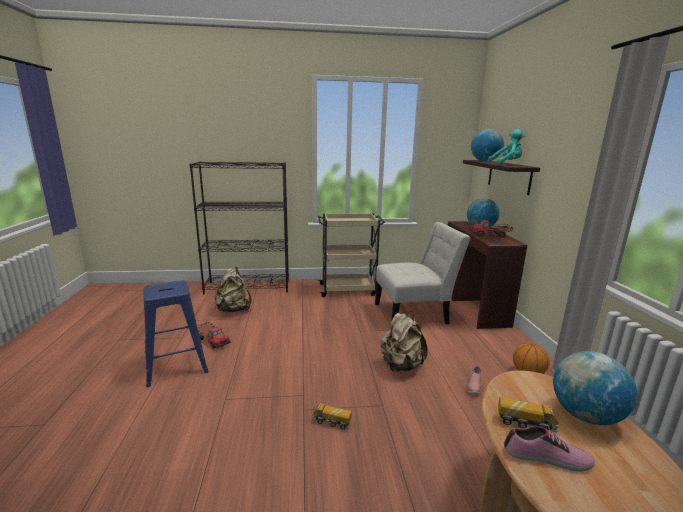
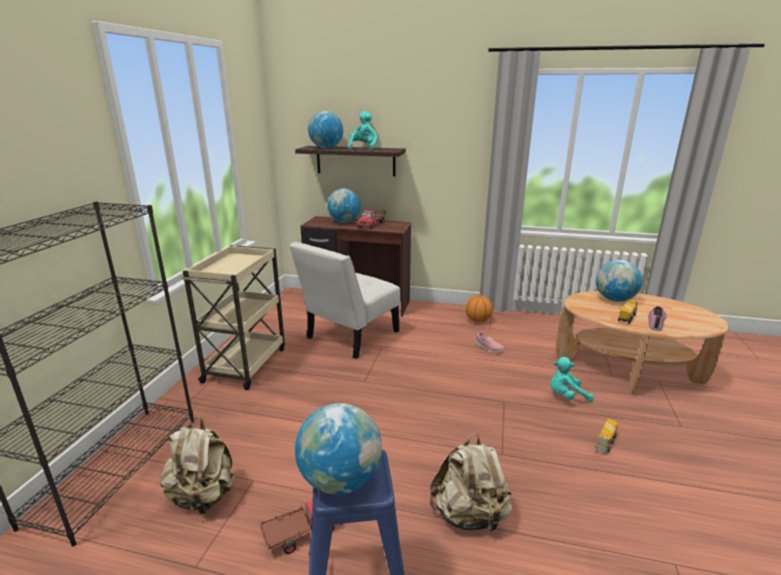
camera: 70 degrees left, 5 degrees up
(163, 287) = (340, 480): none -> globe
(331, 422) = (524, 438): toy truck -> toy truck (605, 443)
(401, 365) = (445, 374): beige backpack -> beige backpack (469, 515)
(415, 313) = (349, 337): white chair -> white chair turned 150 degrees counterclockwise
(426, 454) = (566, 396): none -> turquoise plush toy

